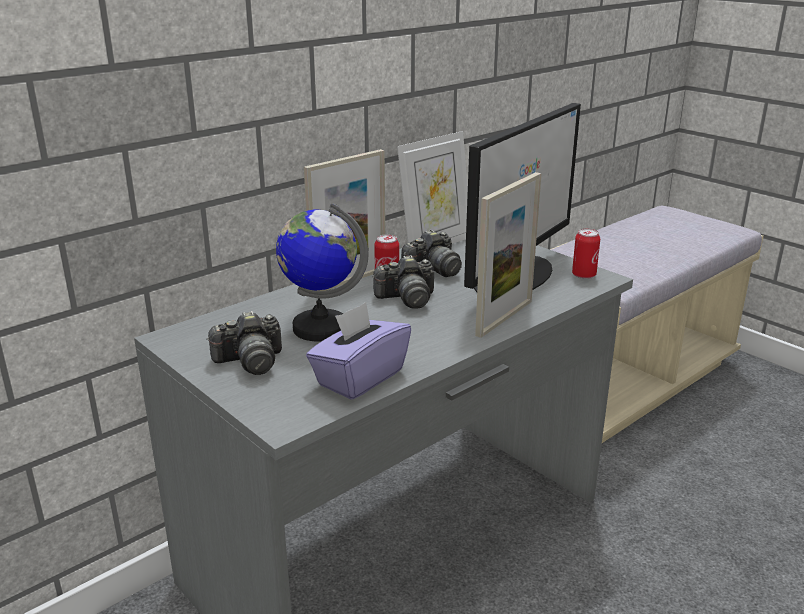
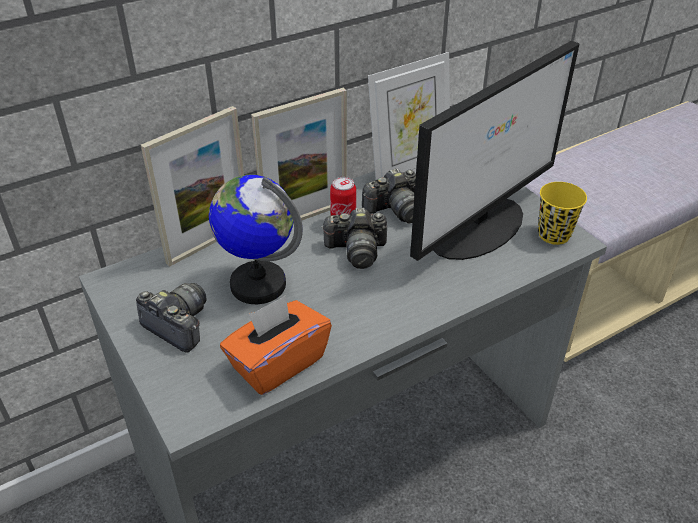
camera: 10 degrees right, 15 degrees up
(250, 362) = (178, 325): camera -> camera turned 135 degrees counterclockwise
(359, 377) = (277, 363): purple tissue box -> orange tissue box
(504, 318) = (449, 292): picture frame -> picture frame (209, 243)
(583, 275) = (554, 235): can -> yellow cup

